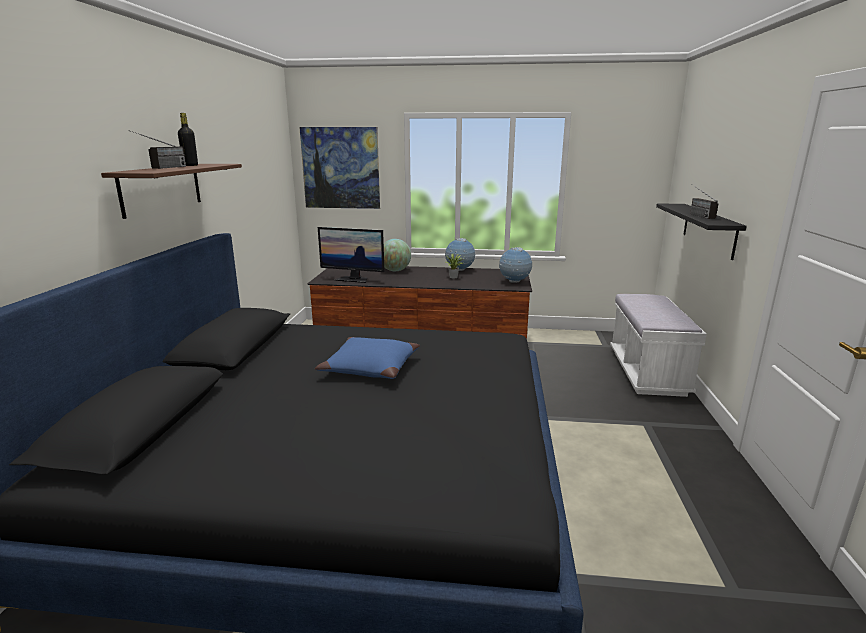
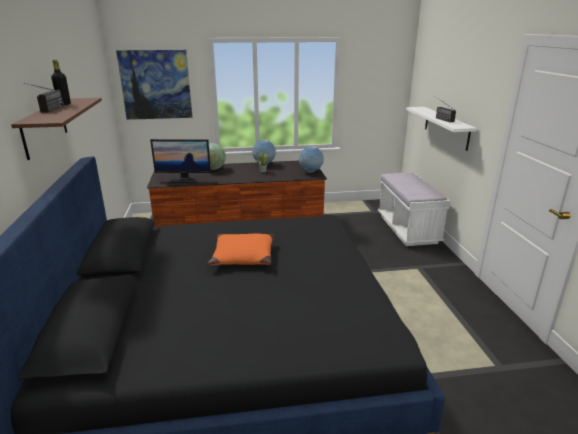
camera: 15 degrees left, 5 degrees up
(370, 368) = (243, 257): blue pillow -> orange pillow
(708, 229) = (446, 127): black shelf -> white shelf

